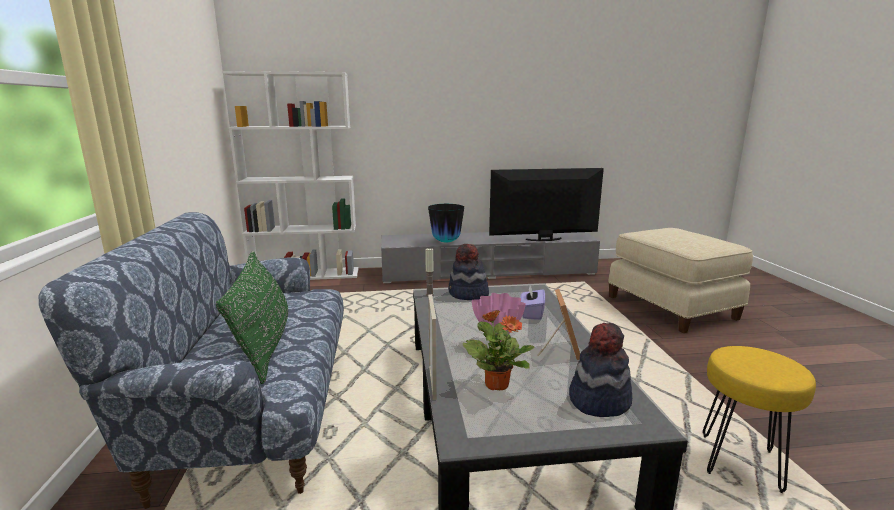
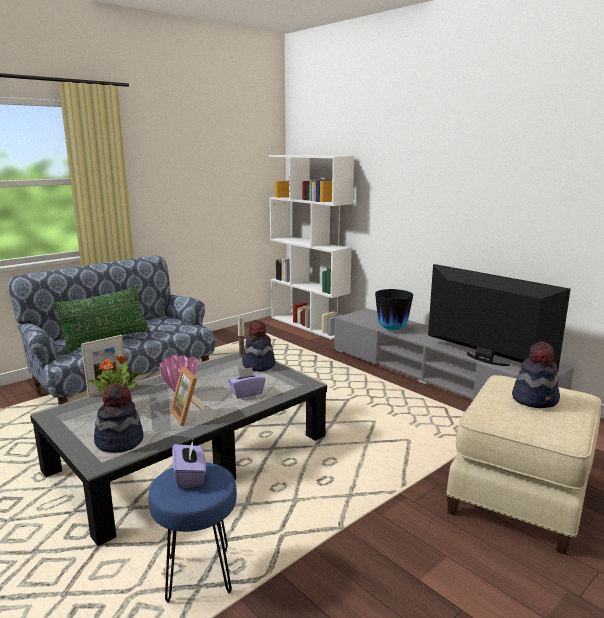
camera: 55 degrees right, 0 degrees up
(559, 349) = (189, 415): picture frame -> picture frame turned 90 degrees clockwise
(680, 234) = (535, 399): none -> hat
(738, 464) = (198, 575): yellow stool -> blue stool
(748, 362) = (190, 476): none -> purple tissue box

